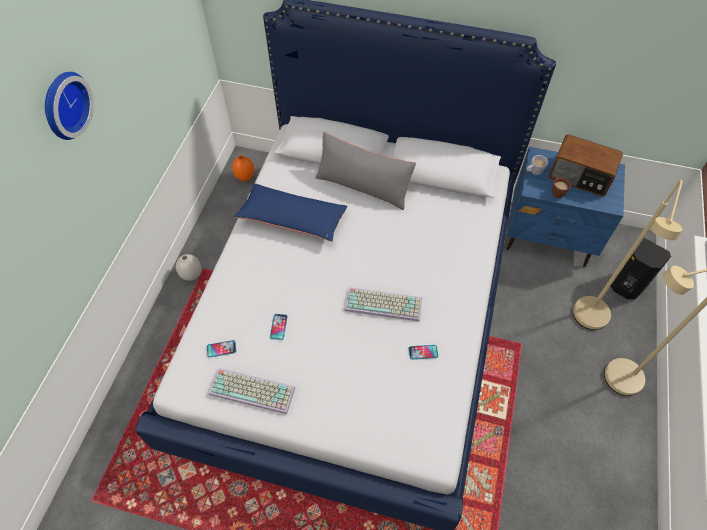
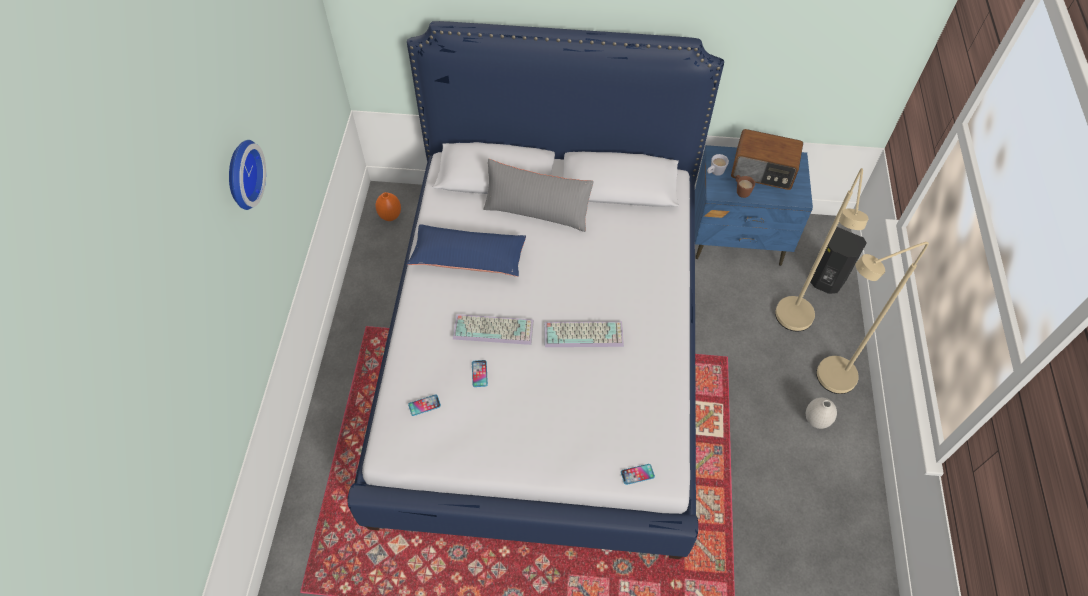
camera: 10 degrees left, 0 degrees up
(192, 275) = (354, 336): white vase -> white vase (816, 421)
(253, 390) = (468, 441): keyboard -> keyboard (494, 328)
(423, 352) = (633, 377): phone -> phone (637, 474)

